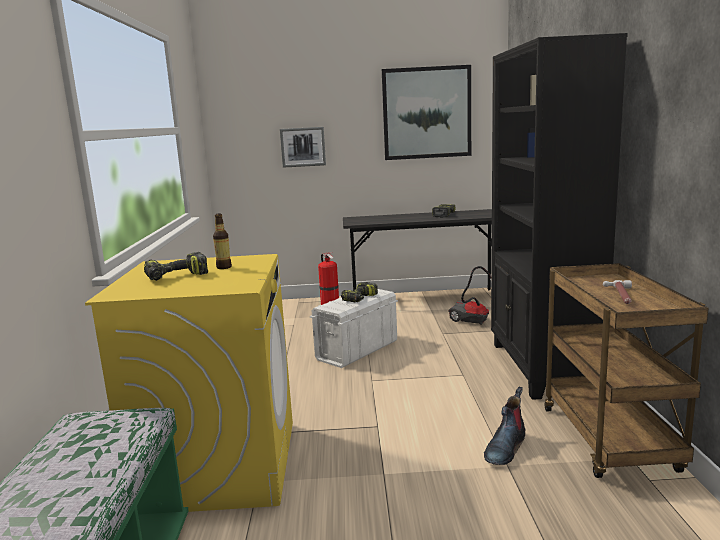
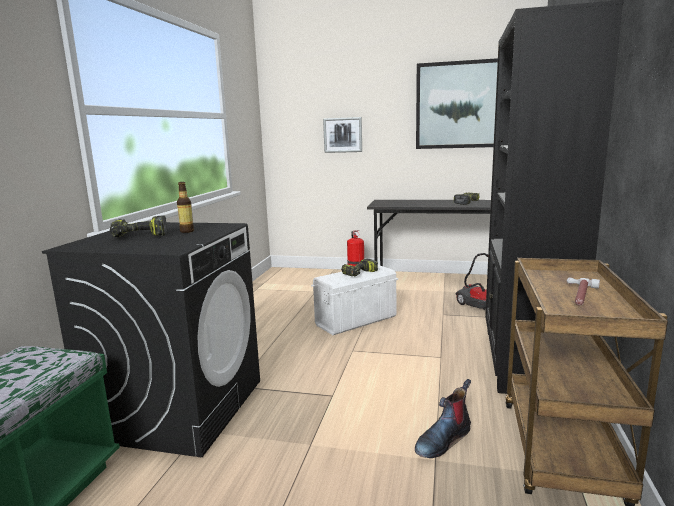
camera: 15 degrees right, 0 degrees up
(219, 464) = (179, 408): yellow washing machine -> black washing machine

